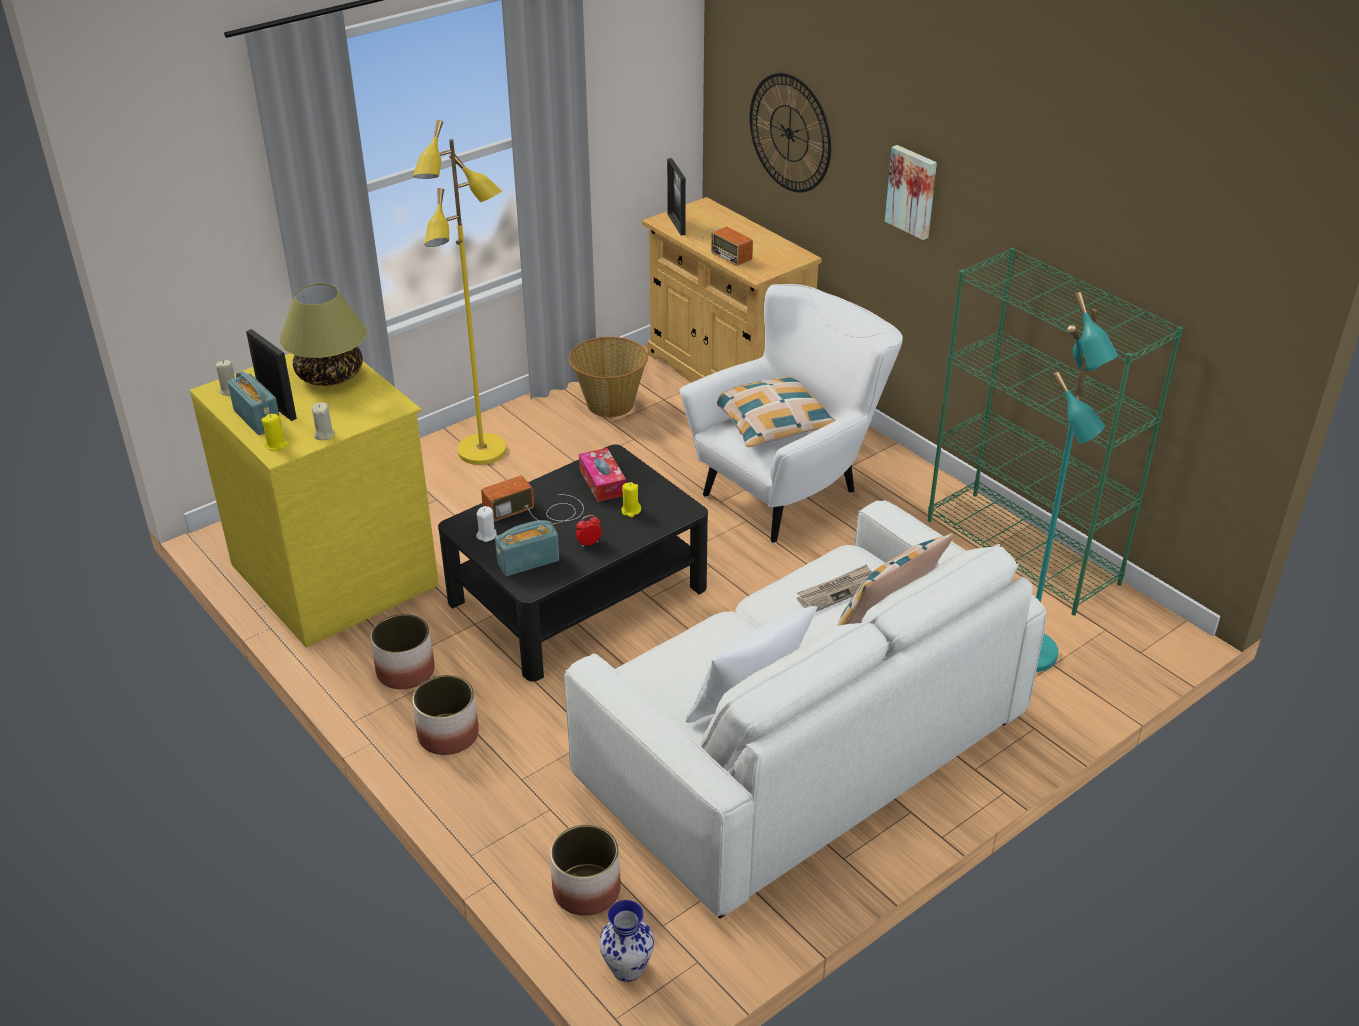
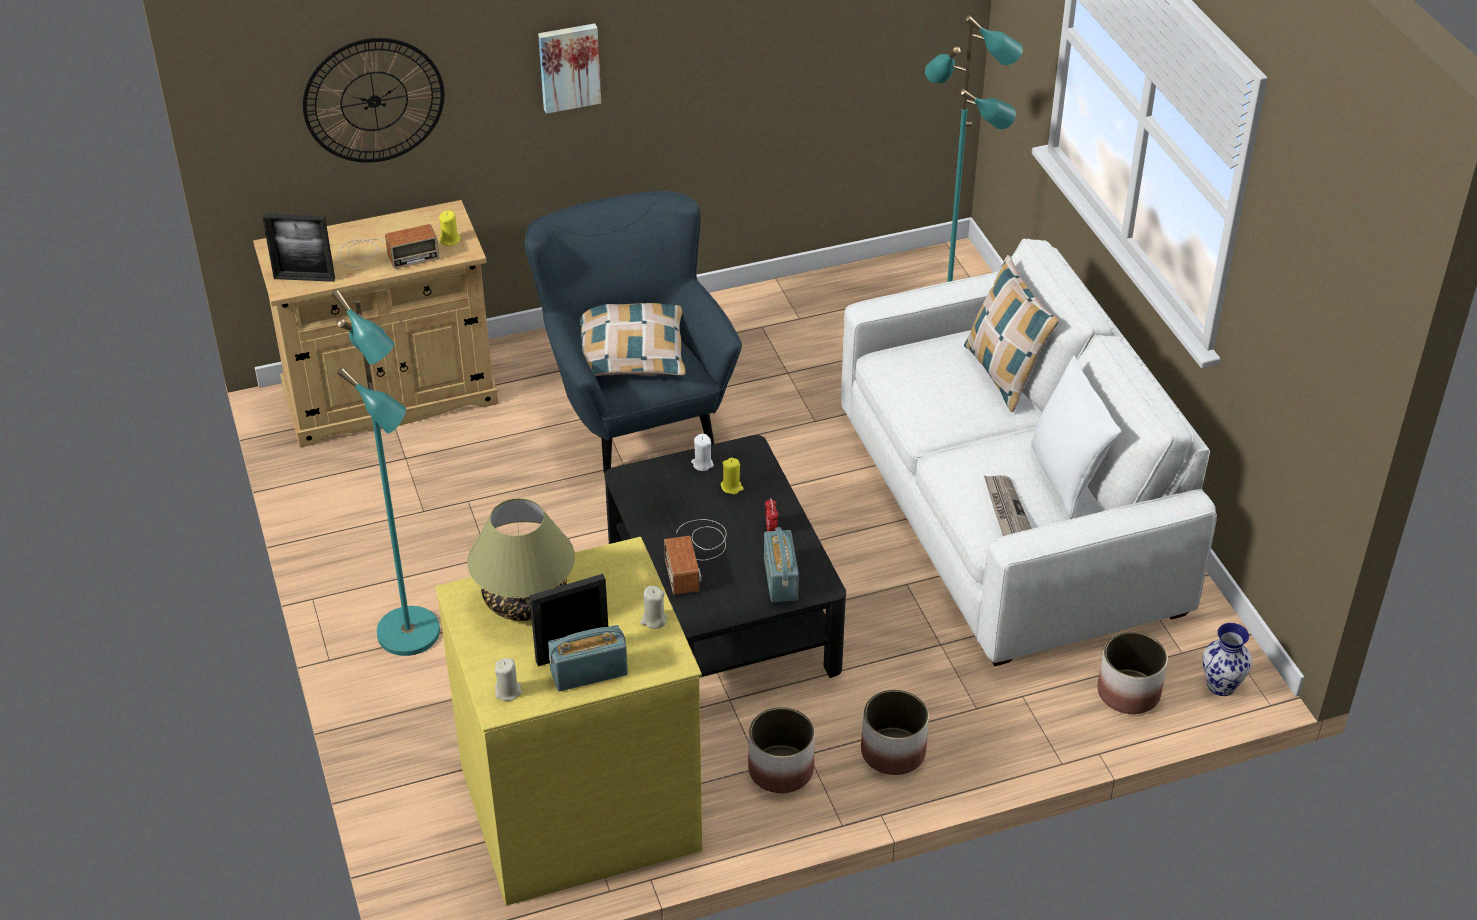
camera: 70 degrees left, 5 degrees up
(276, 445) = (655, 662): yellow candle -> yellow candle (450, 240)
(482, 451) = (411, 632): yellow floor lamp -> turquoise floor lamp
(487, 535) = (719, 602): white candle -> white candle (702, 464)
(602, 482) = (671, 496): tissue box -> none
(609, 404) = (383, 503): basket -> none
(789, 490) = (634, 411): white armchair -> blue armchair
(838, 591) = (935, 381): newspaper -> newspaper (1006, 509)
(1023, 552) = (812, 296): green bookcase -> none

